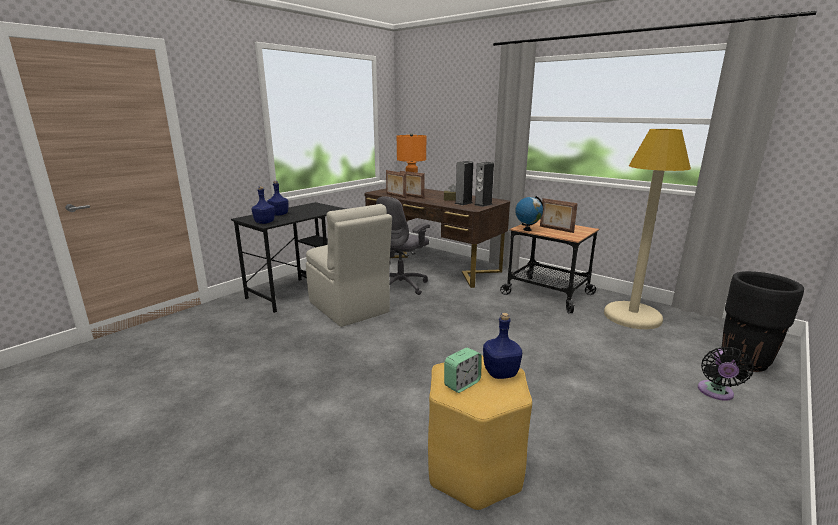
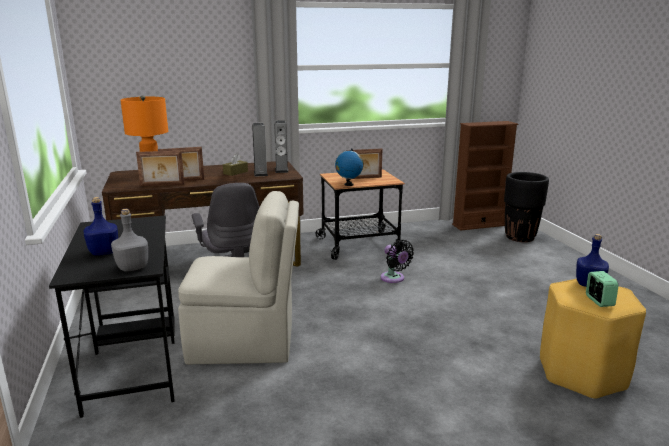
camera: 55 degrees left, 0 degrees up
(264, 222) = (133, 267): blue bottle -> grey bottle
(632, 316) = (433, 236): beige floor lamp -> none
(716, 393) = (546, 260): black fan -> black fan (394, 279)
(719, 330) = (479, 225): none -> brown bookcase

